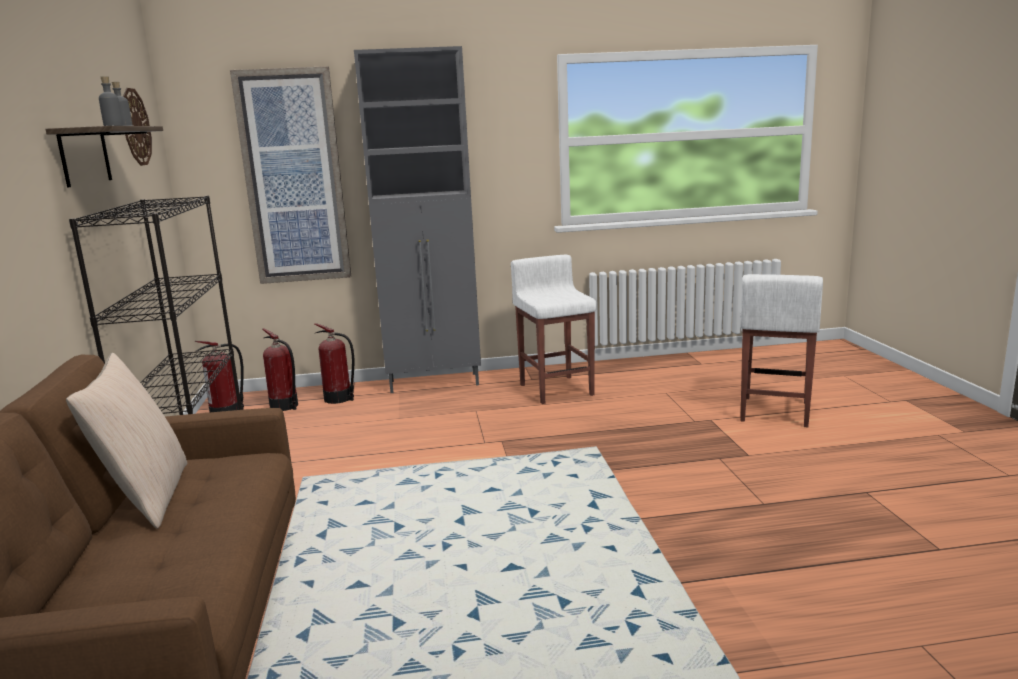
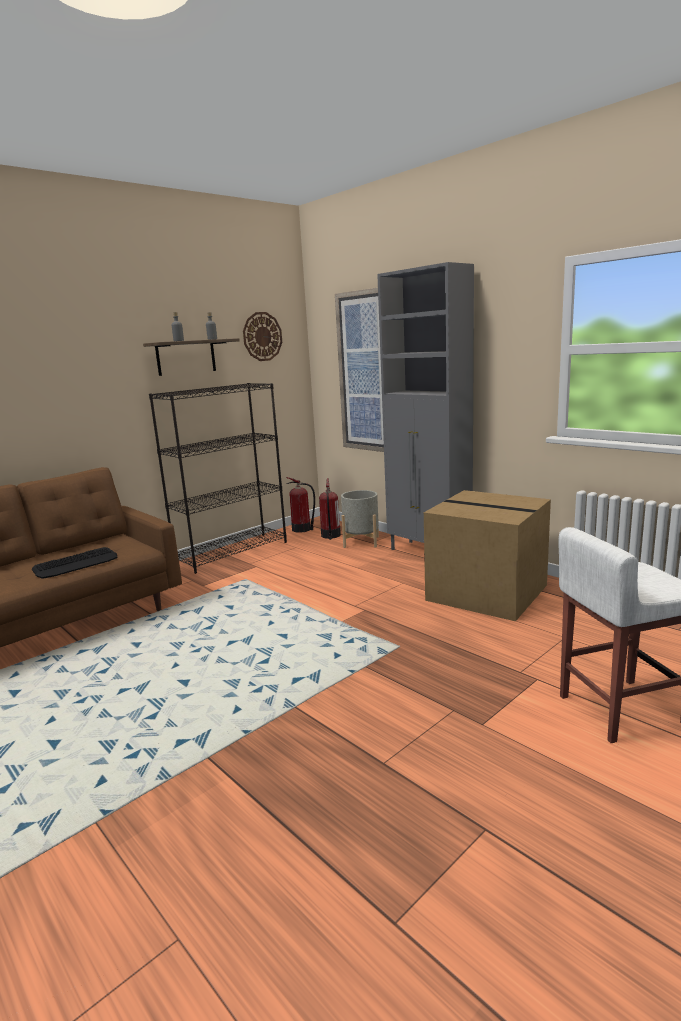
camera: 55 degrees right, 0 degrees up
(147, 497) = (83, 548): beige pillow -> none
(221, 507) = (76, 564): none -> keyboard
(339, 398) = (361, 542): fire extinguisher -> grey planter
(556, 389) = (489, 592): white stool -> cardboard box

